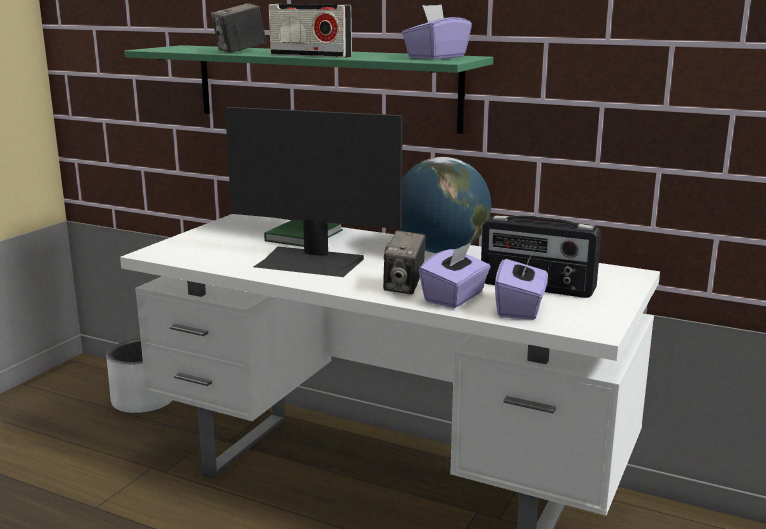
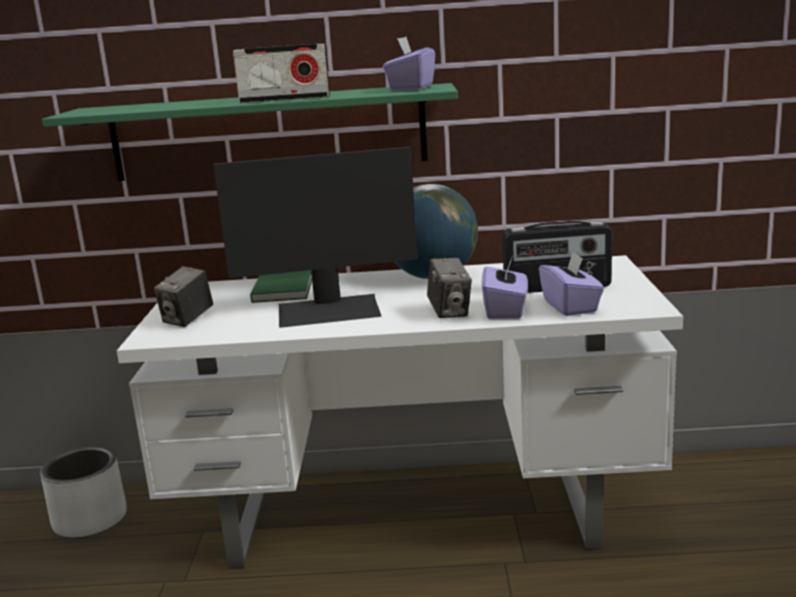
camera: 25 degrees left, 0 degrees up
(240, 51) = (189, 105): camera -> camera (188, 320)

